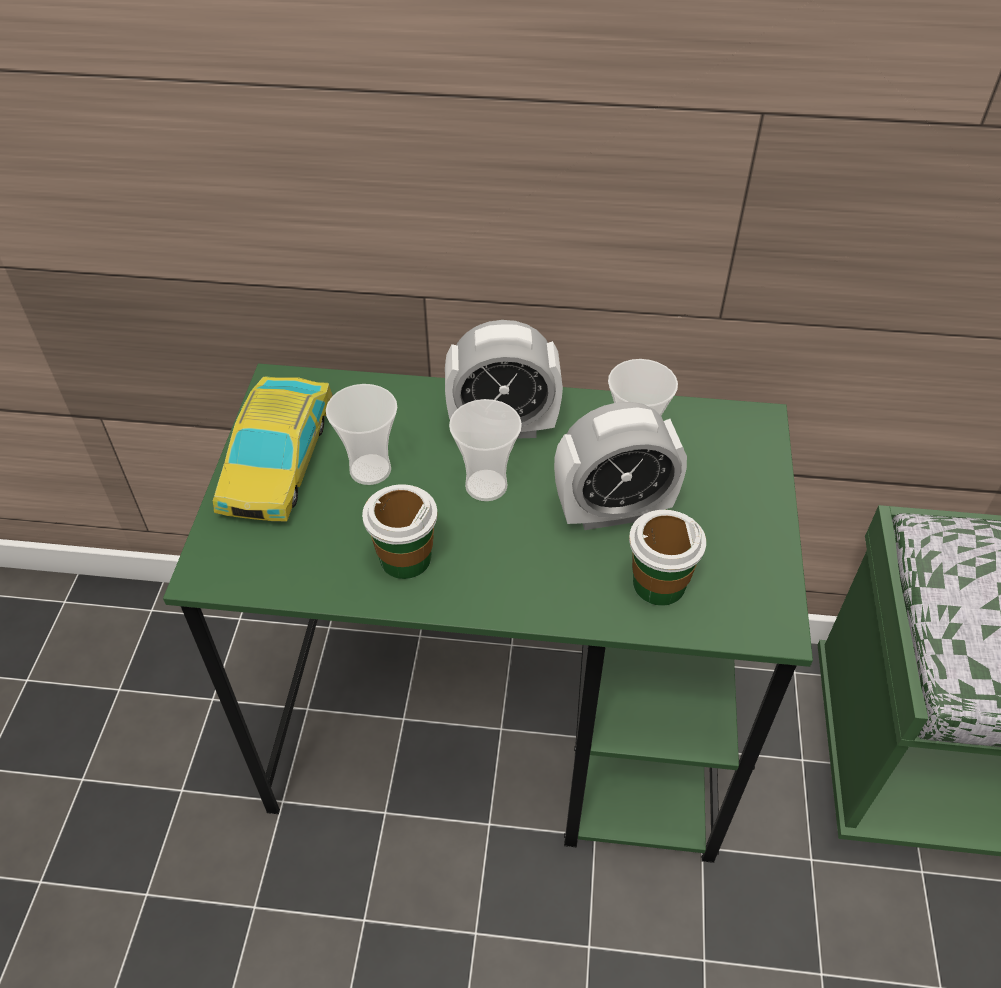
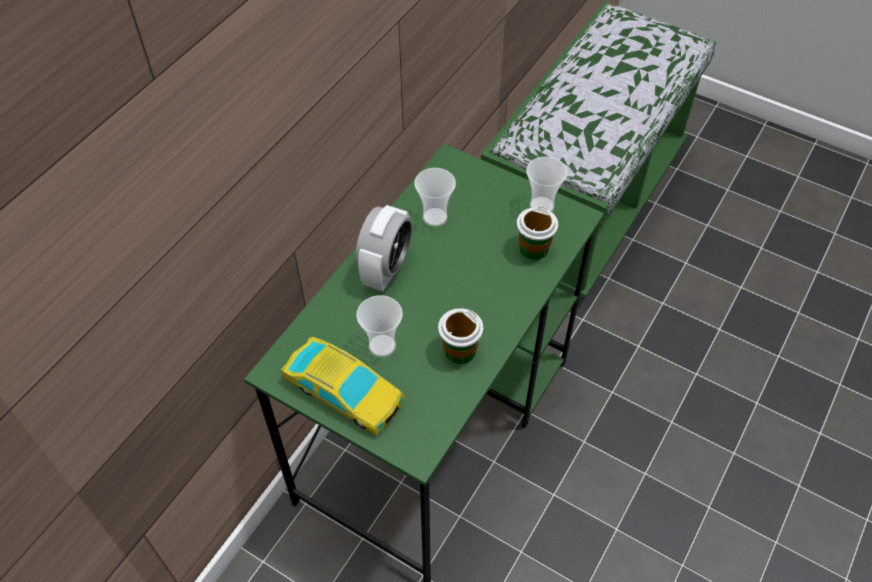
camera: 65 degrees left, 5 degrees up
(486, 485) = (427, 294): cup -> cup (541, 206)
(613, 511) = (477, 246): alarm clock -> none

